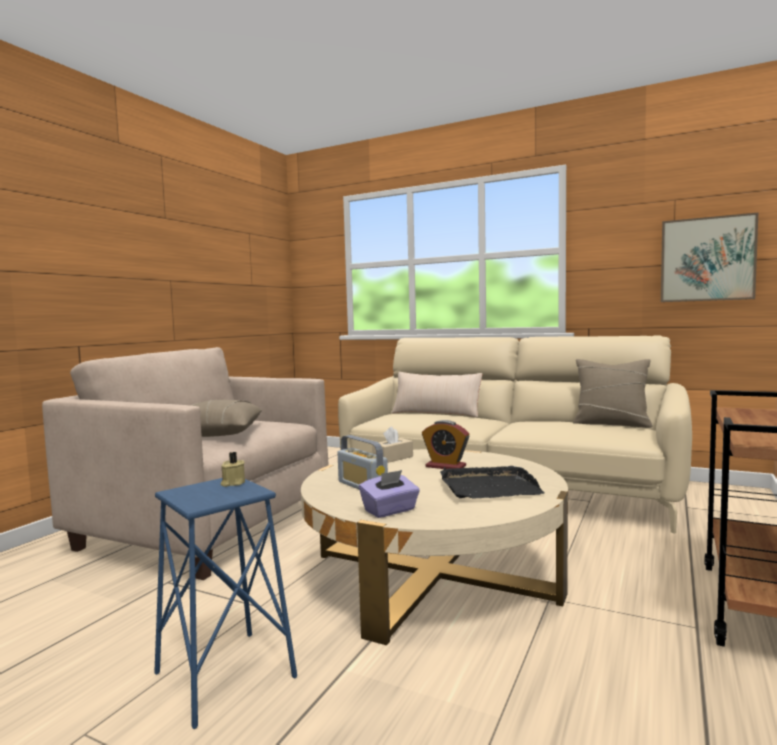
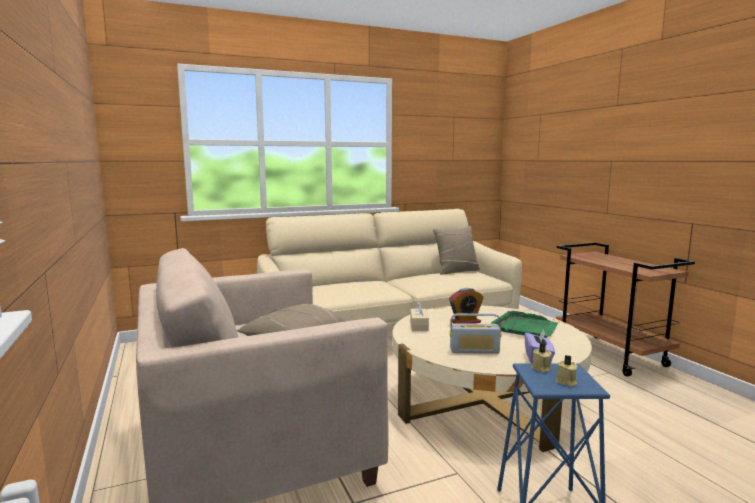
camera: 50 degrees left, 5 degrees up
(203, 495) = (566, 382): none -> beige candle
(436, 413) = (333, 283): beige pillow -> none
(488, 487) = (525, 328): black tray -> green tray
(707, 259) = (470, 158): picture -> none

